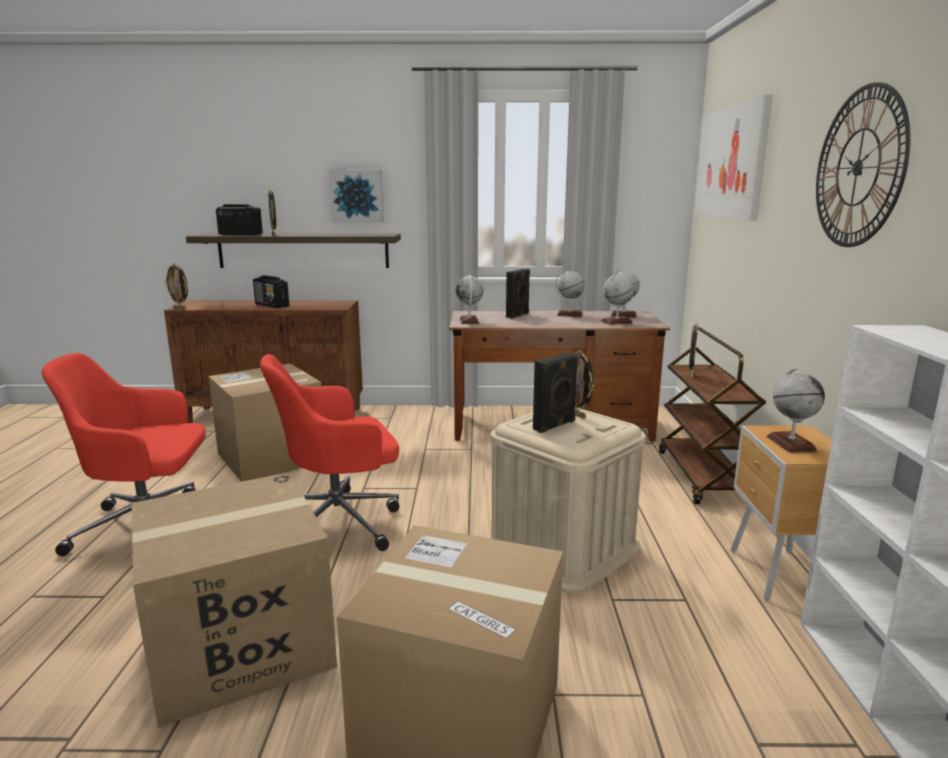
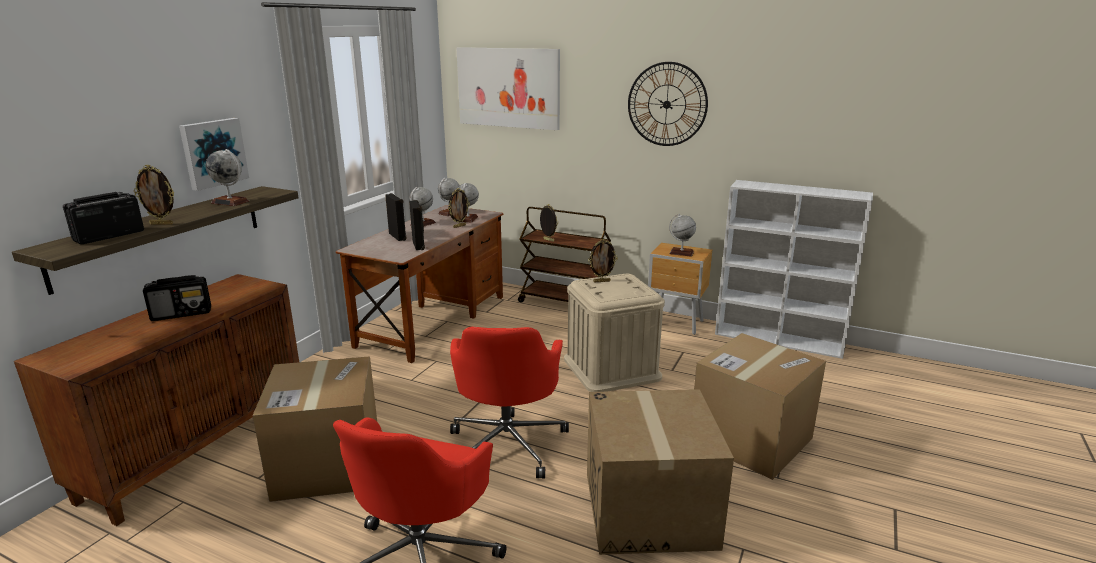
camera: 65 degrees left, 5 degrees up
(180, 308) = (82, 368): picture frame -> picture frame (459, 226)
(469, 321) = (391, 253): globe -> globe (230, 202)
(555, 425) = (615, 290): black speaker -> black speaker (419, 245)

